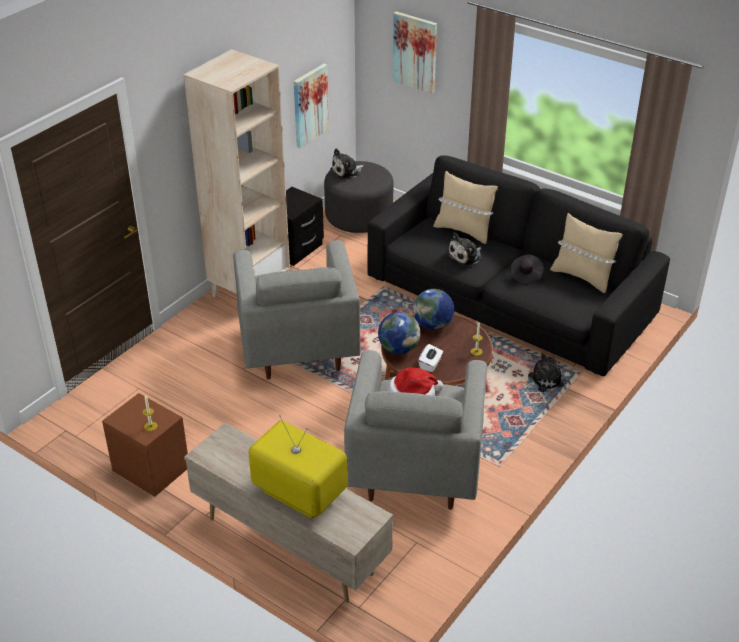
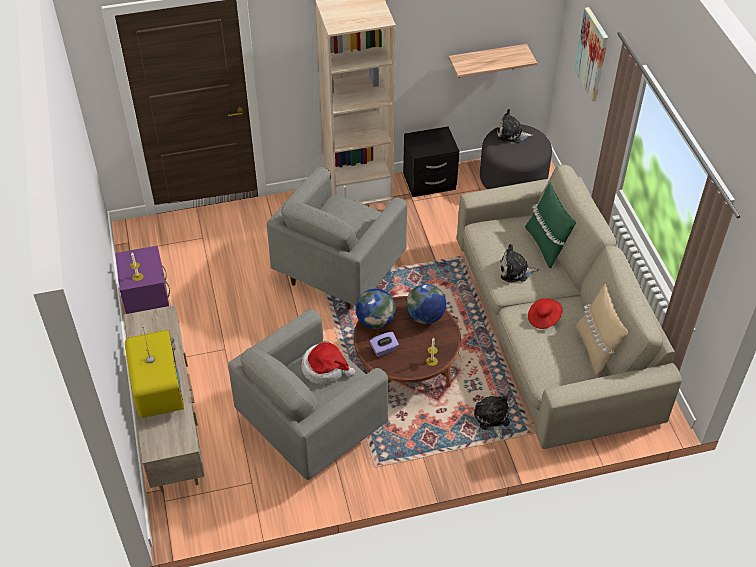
camera: 40 degrees right, 10 degrees up
(152, 468) = (149, 306): brown nightstand -> purple nightstand
(310, 105) = (486, 61): picture -> shelf
(430, 364) = (384, 349): white tissue box -> purple tissue box
(463, 231) = (546, 245): beige pillow -> green pillow
(508, 297) = (552, 327): black sofa -> beige sofa
(525, 275) = (543, 318): black hat -> red hat
(542, 381) = (492, 419): plush toy -> plush toy turned 120 degrees counterclockwise

